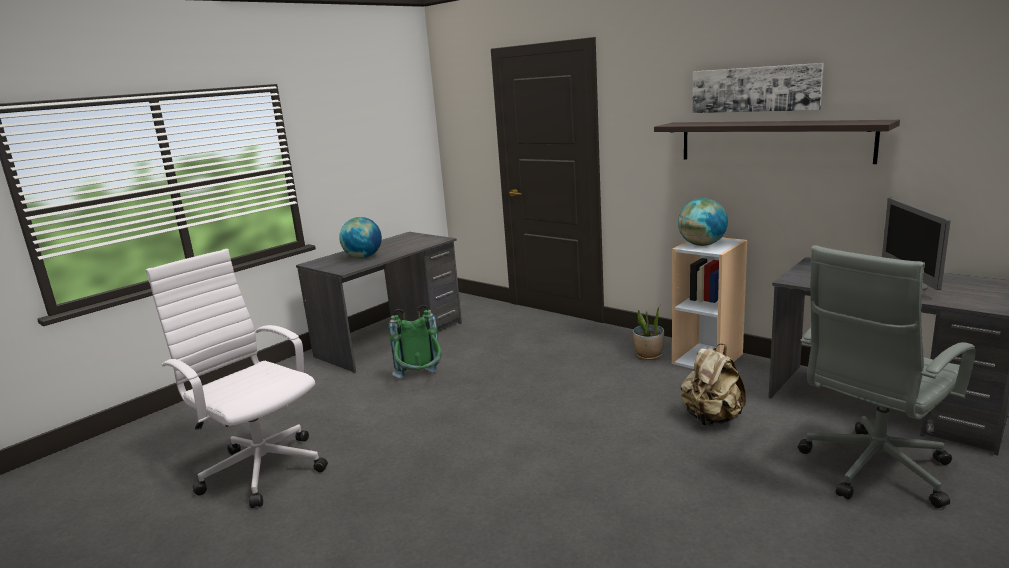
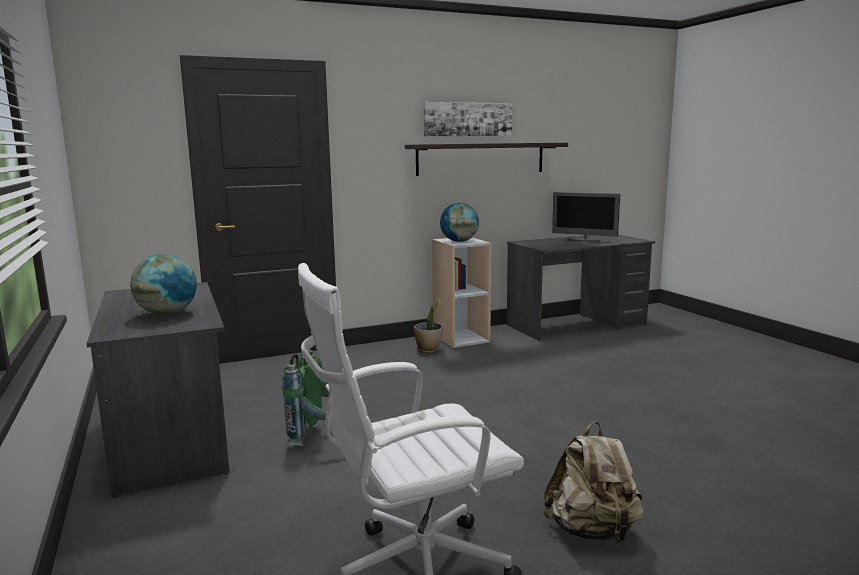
camera: 65 degrees left, 5 degrees down
(712, 419) = (548, 359): beige backpack -> beige backpack (592, 531)
(872, 471) = (643, 346): grey office chair -> none

